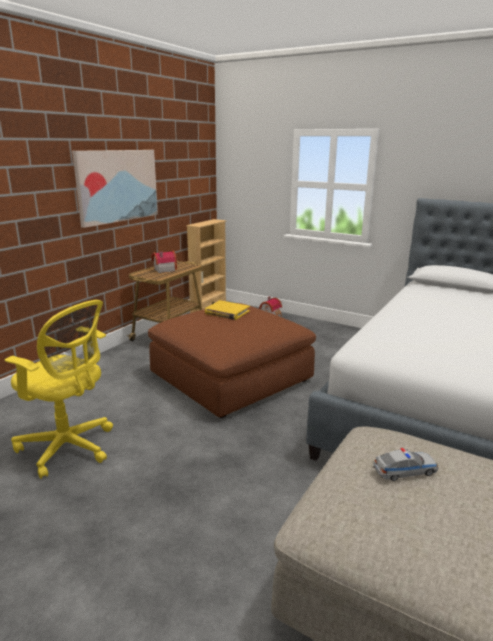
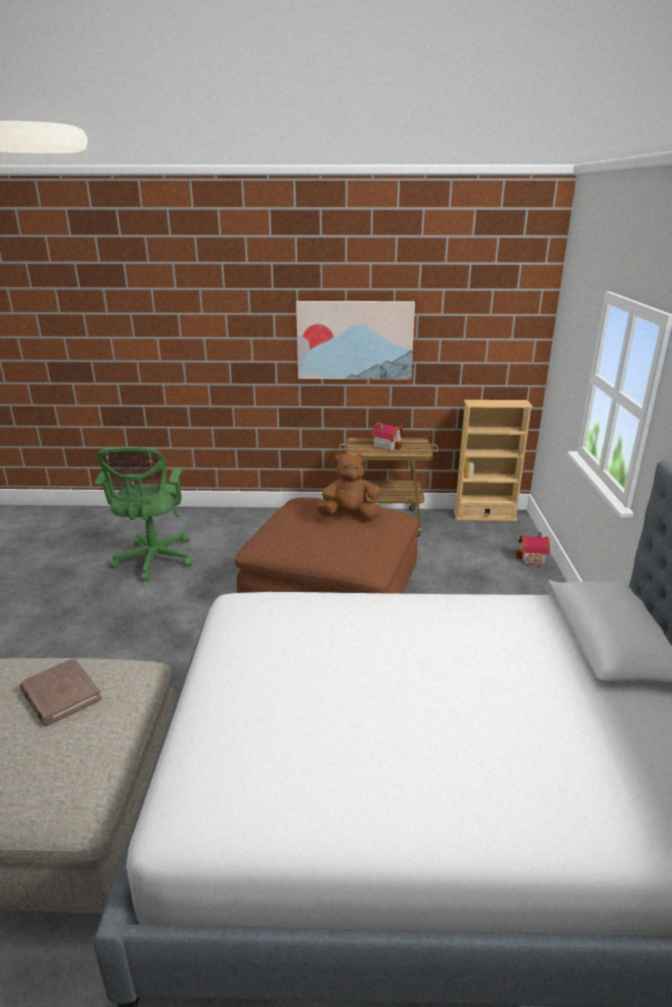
camera: 60 degrees right, 5 degrees up
(69, 448) = (153, 561): yellow office chair -> green office chair
(227, 312) = (349, 515): yellow book -> brown plush toy
(404, 471) = (60, 695): toy car -> brown book

